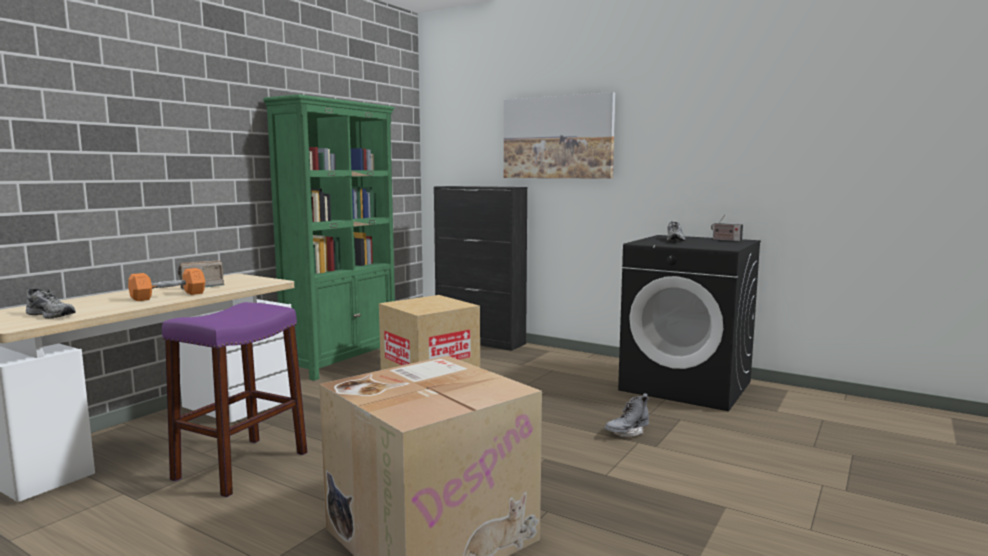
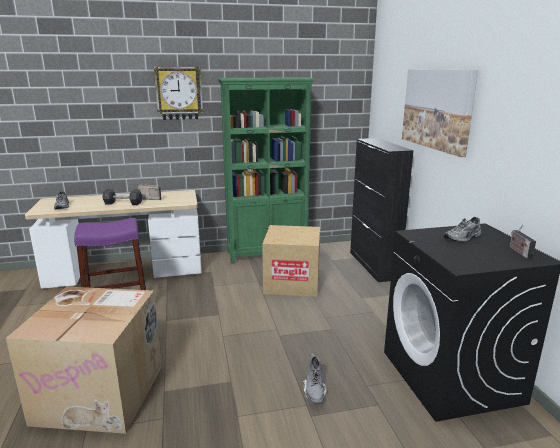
camera: 45 degrees right, 10 degrees up
(168, 296) = (123, 203): orange dumbbell -> grey dumbbell
(209, 116) = (179, 93): none -> wall clock
(626, 433) = (314, 393): grey boot -> grey boot turned 105 degrees counterclockwise

